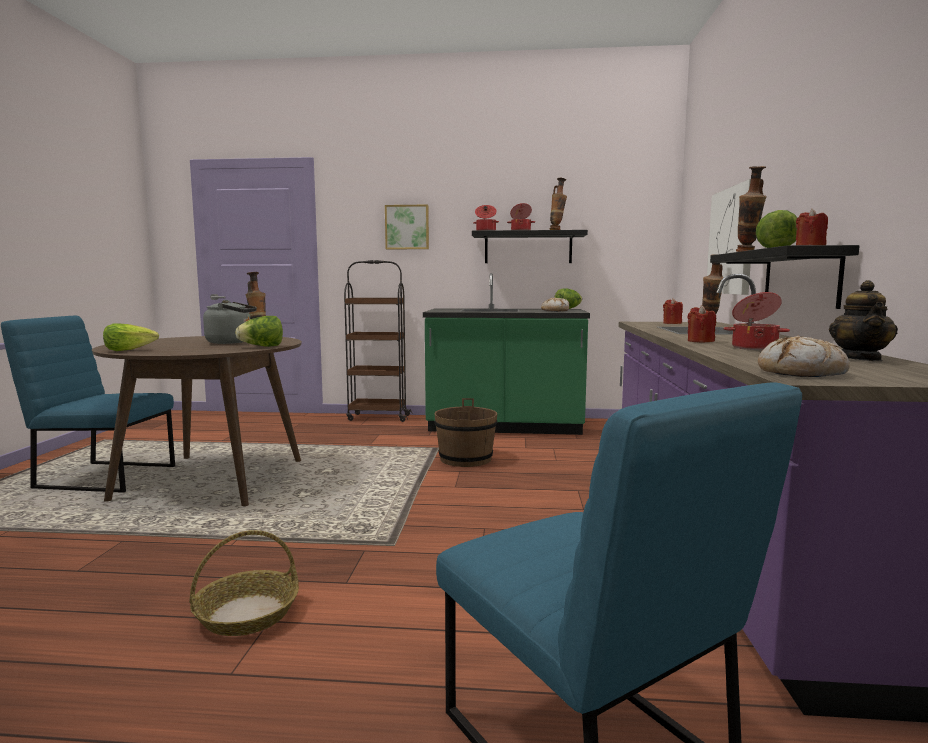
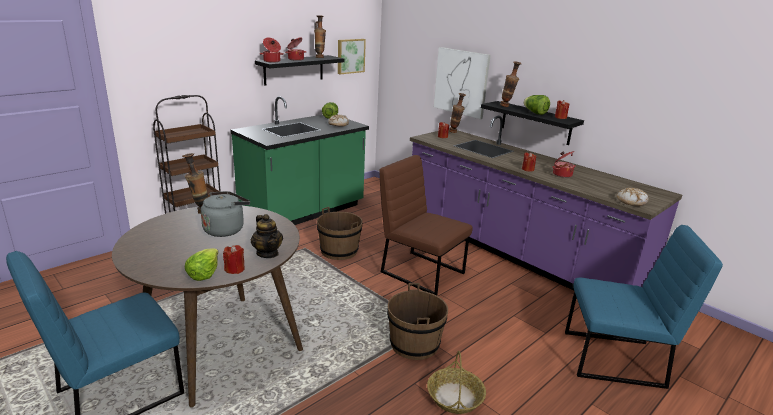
camera: 50 degrees left, 15 degrees up
(149, 352) = (235, 269): none -> red candle
(262, 347) = (279, 229): lettuce -> none
(339, 551) = (414, 344): none -> brown bucket
(407, 227) = (198, 58): picture -> picture (350, 56)
(514, 502) = (420, 271): none -> brown chair
(859, 359) = (608, 179): teapot -> teapot (267, 253)

